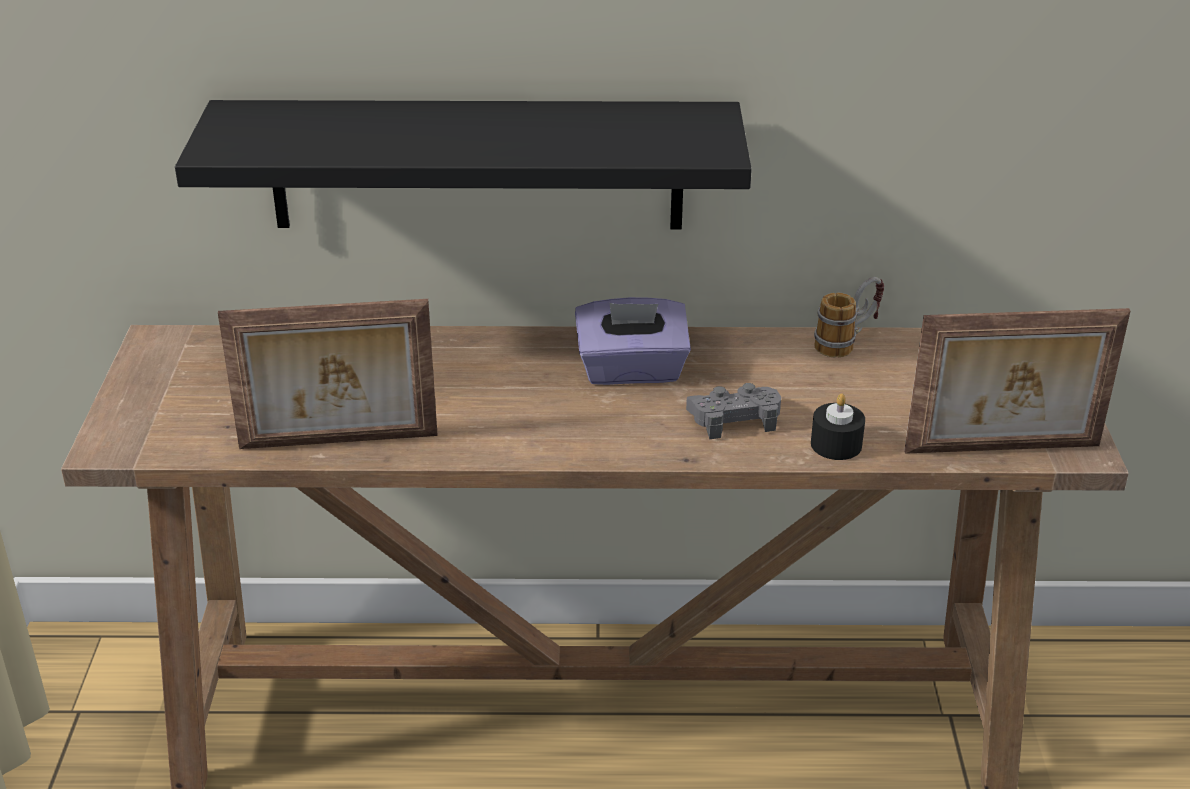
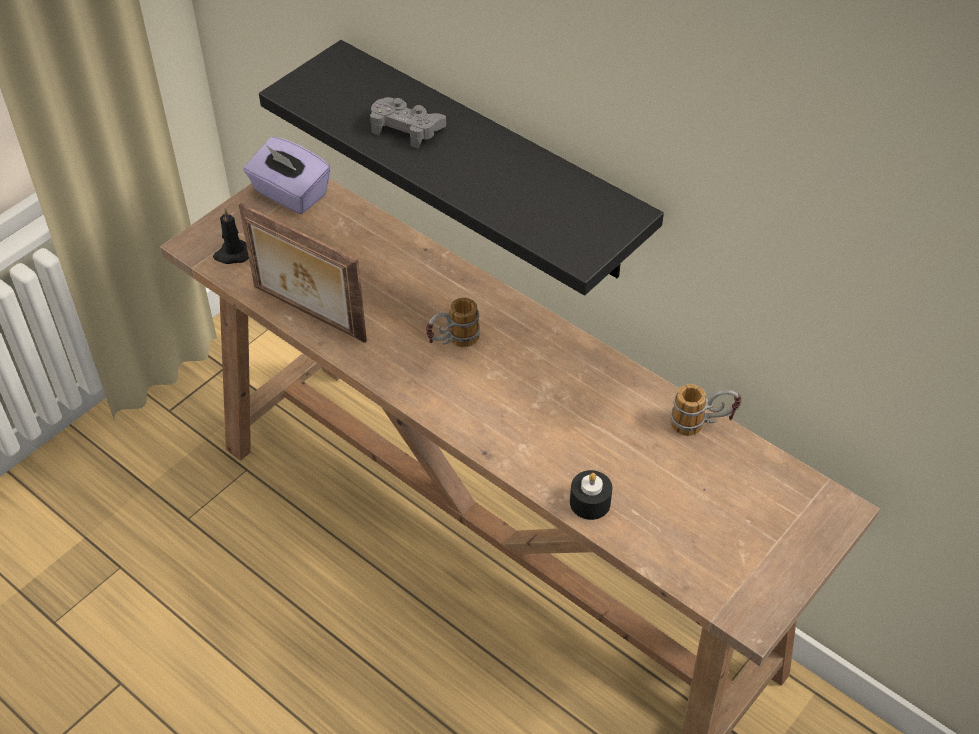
camera: 40 degrees right, 15 degrees up
(172, 434) = (232, 254): none -> black candle
(533, 393) = (452, 343): none -> mug
(632, 371) = (531, 362): purple tissue box -> purple tissue box (290, 194)
(734, 419) = (550, 440): grey game controller -> grey game controller (407, 128)
(1003, 450) = (695, 580): picture frame -> none

